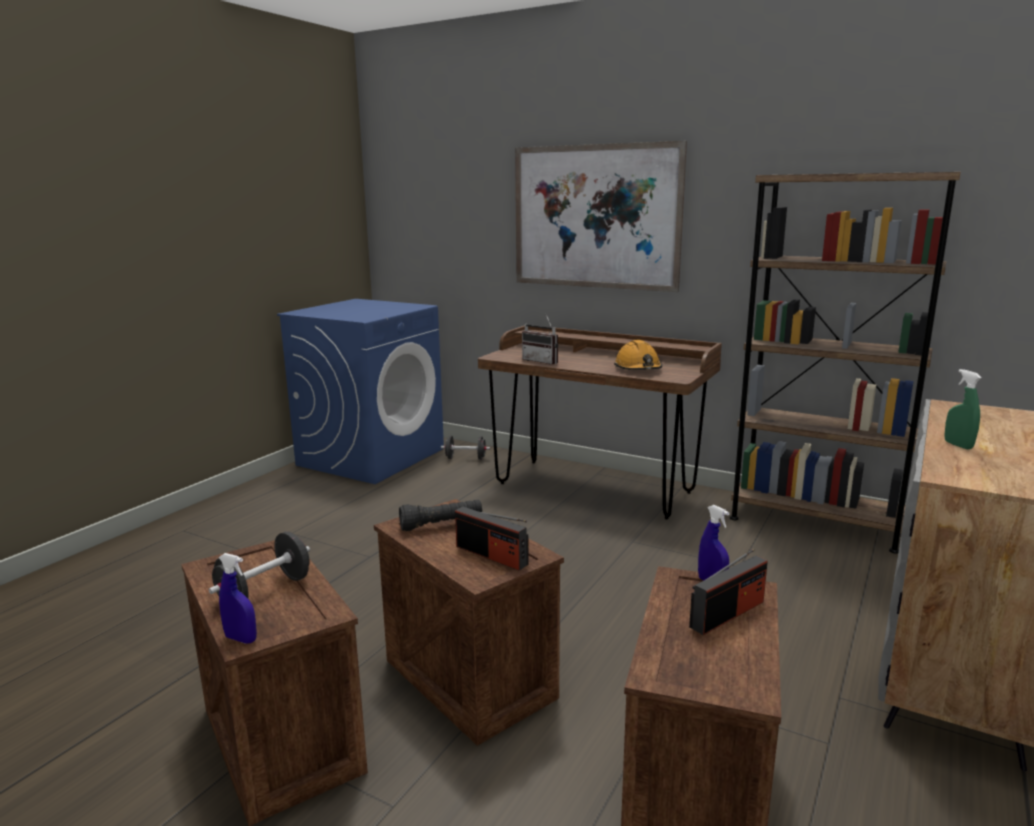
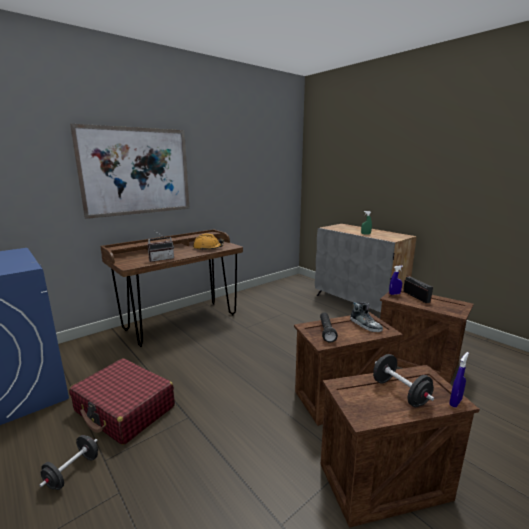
camera: 70 degrees left, 0 degrees up
(369, 517) = (125, 409): none -> red suitcase
(465, 458) = (82, 351): black dumbbell -> black dumbbell (72, 472)
(491, 555) = (365, 325): radio -> shoe
(815, 522) = (262, 291): brown bookcase -> none

